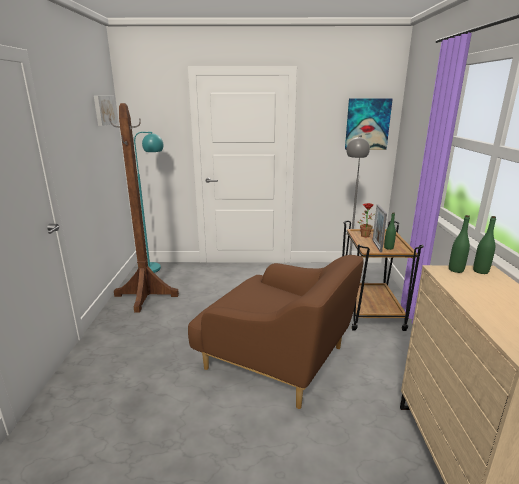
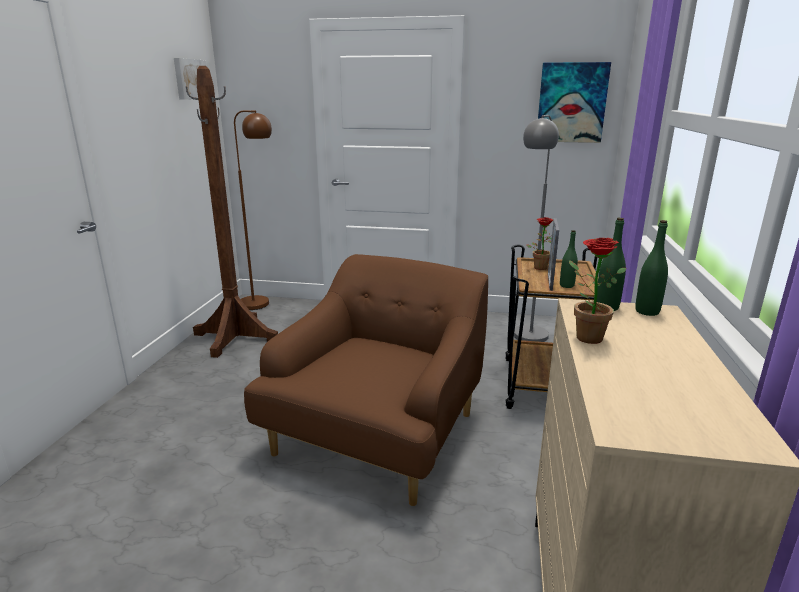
camera: 10 degrees right, 0 degrees up
(155, 270) = (261, 306): turquoise floor lamp -> brown floor lamp
(276, 357) = (378, 433): brown armchair -> brown armchair turned 105 degrees counterclockwise
(458, 292) = (584, 336): none -> potted plant

